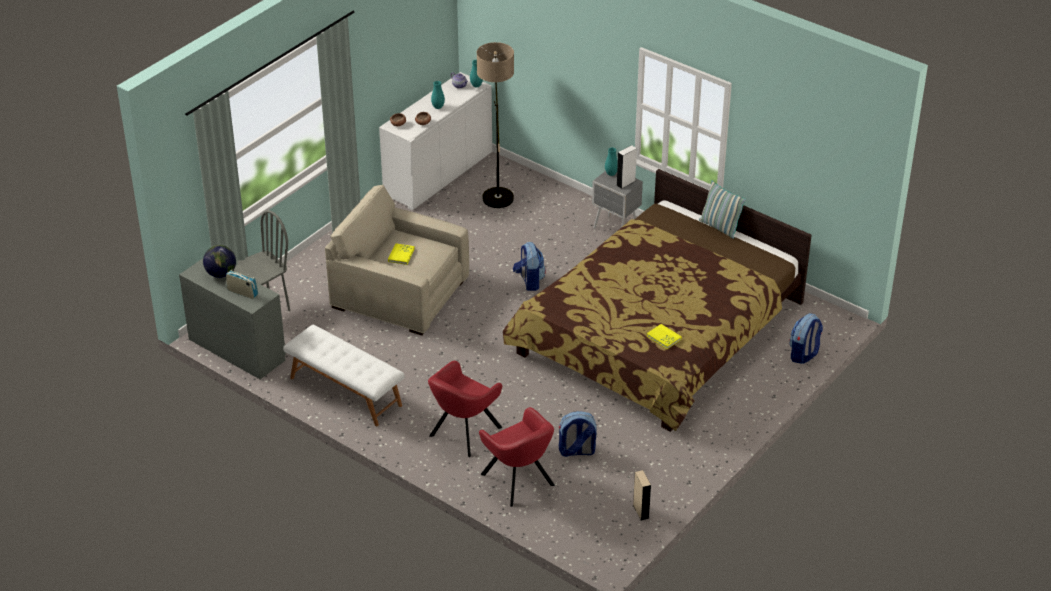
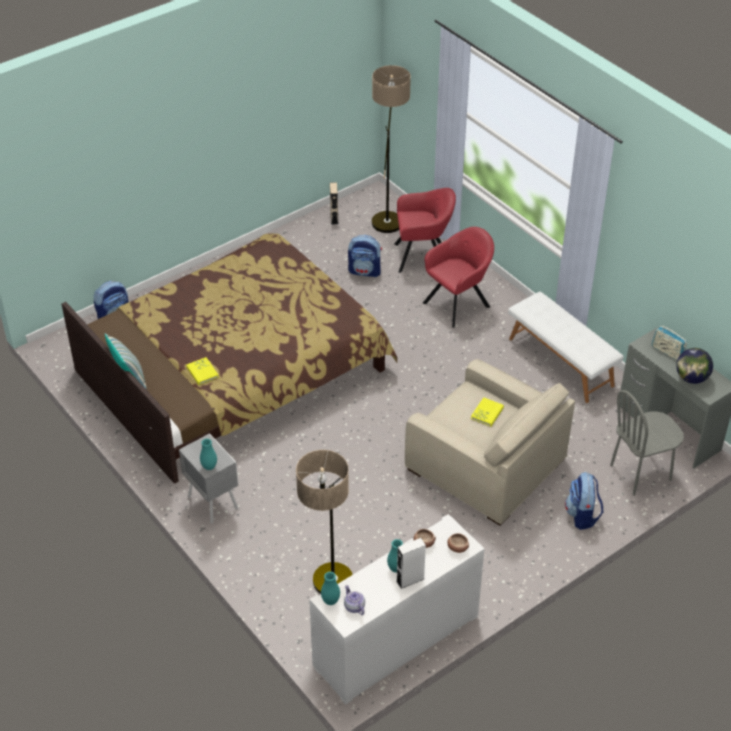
camera: 165 degrees left, 5 degrees up
(519, 481) = (423, 256): red armchair -> red armchair turned 105 degrees clockwise
(529, 281) = (340, 450): backpack -> backpack (582, 515)
(579, 529) = (388, 215): none -> floor lamp
(626, 183) = (199, 450): white speaker -> white speaker (410, 580)
(664, 337) = (260, 265): yellow book -> yellow book (202, 372)

